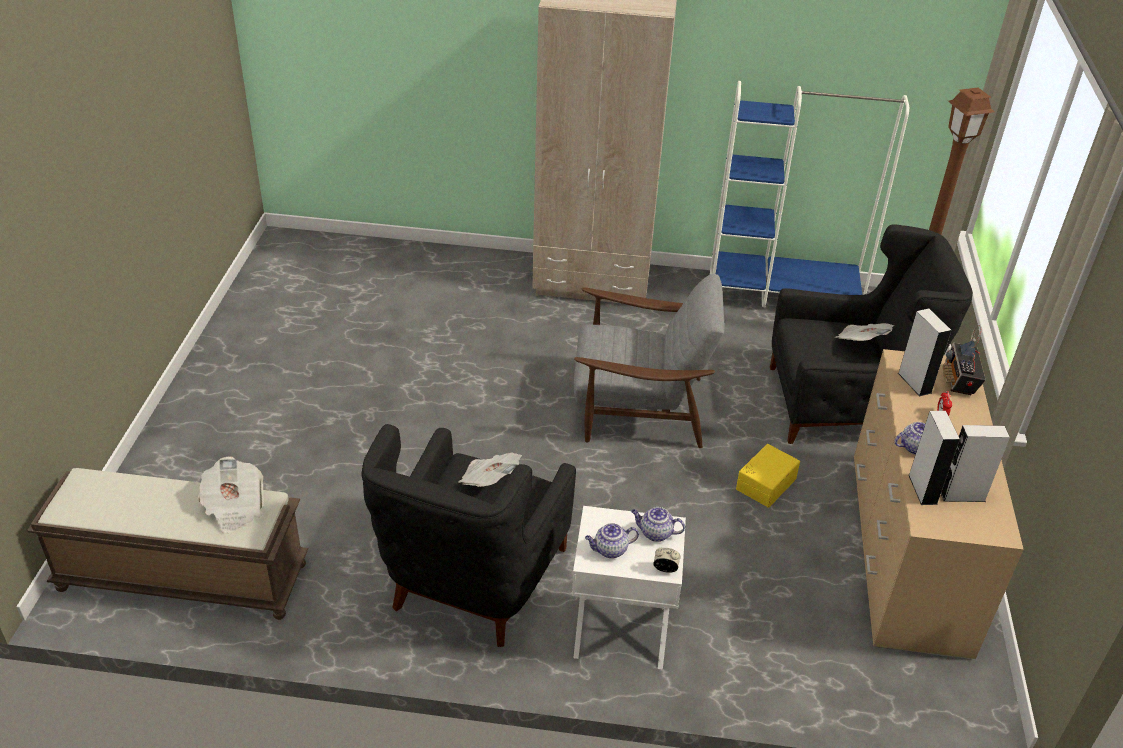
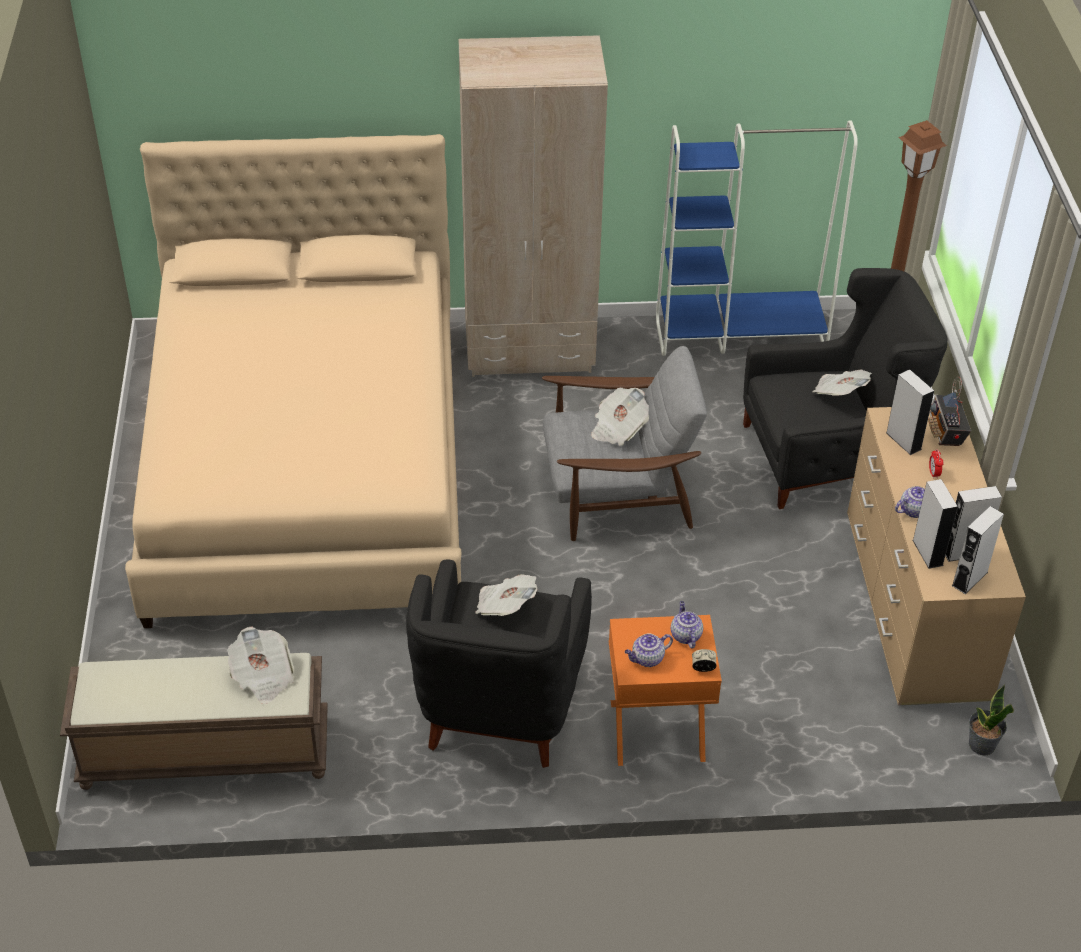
camera: 10 degrees left, 5 degrees up
(370, 344) = (308, 464): none -> beige bed
(621, 631) = (657, 732): white nightstand -> orange nightstand
(645, 344) = (618, 428): none -> newspaper
(655, 533) = (685, 635): teapot -> teapot turned 75 degrees clockwise
(764, 483) = (763, 556): yellow storage box -> none
(956, 702) = (981, 745): none -> potted plant
(964, 522) = (969, 579): none -> grey speaker

